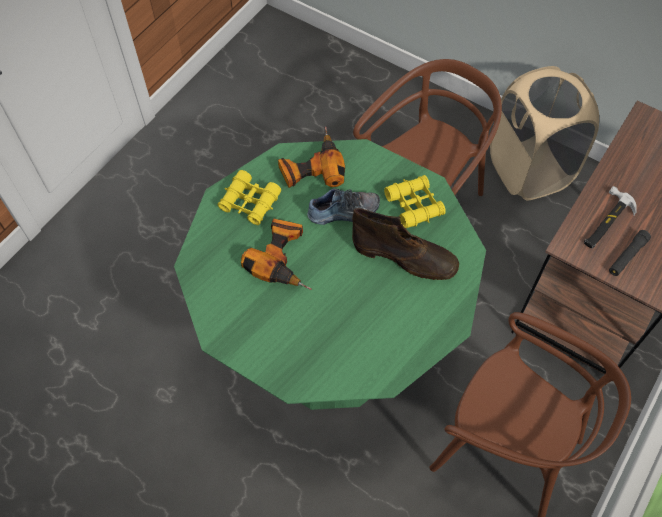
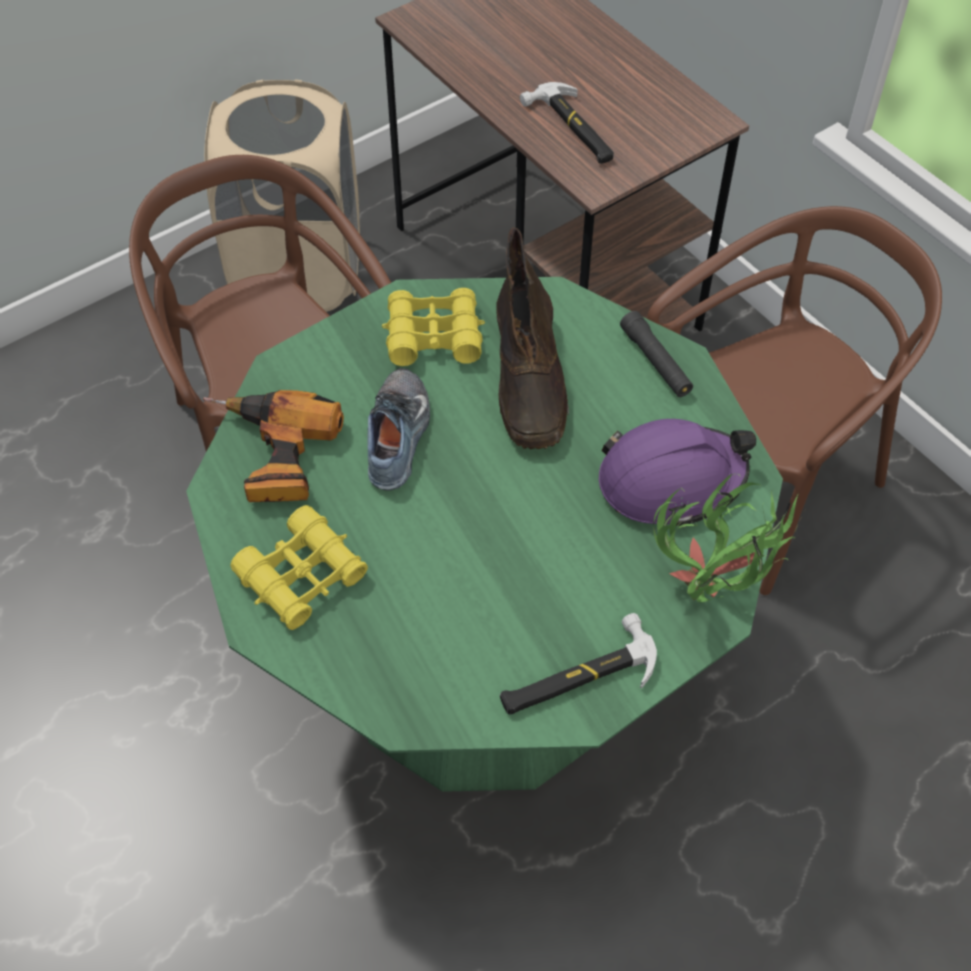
camera: 70 degrees left, 5 degrees down
(235, 330) = (578, 676): none -> hammer
(283, 258) = (455, 556): power drill -> none
(305, 379) = (714, 593): none -> potted plant
(368, 341) = (671, 481): none -> purple hard hat
(405, 257) = (529, 380): brown boot -> brown boot turned 135 degrees clockwise
(627, 256) = (640, 130): black flashlight -> black flashlight (655, 362)

